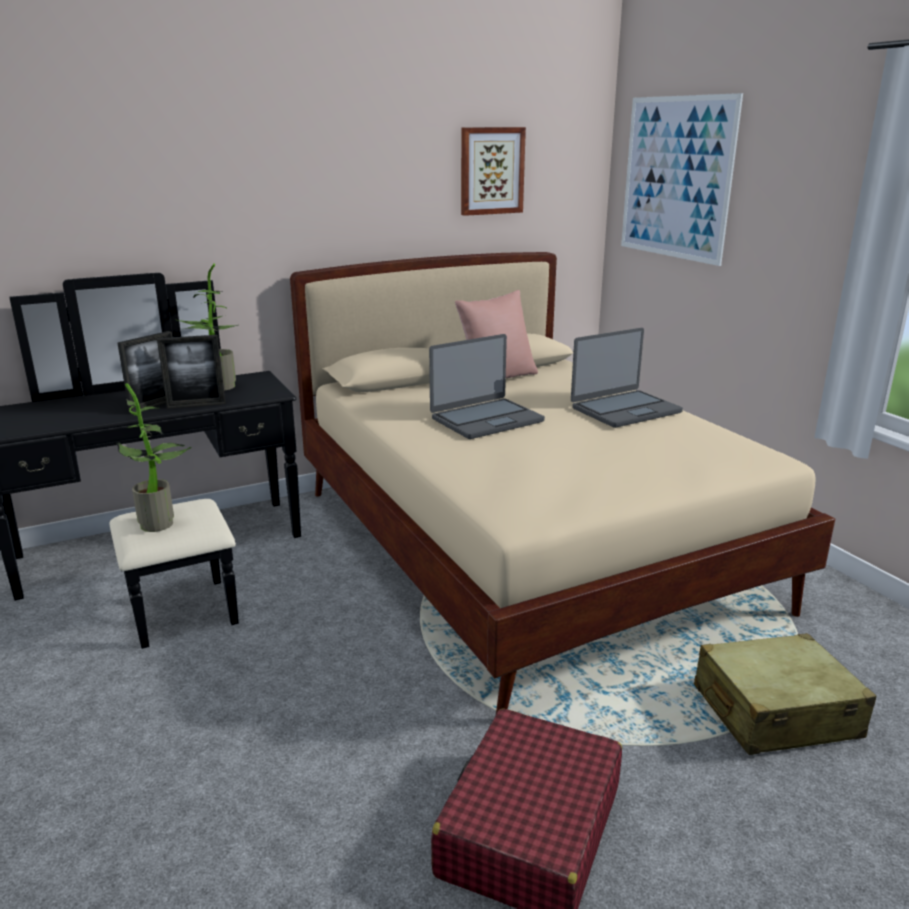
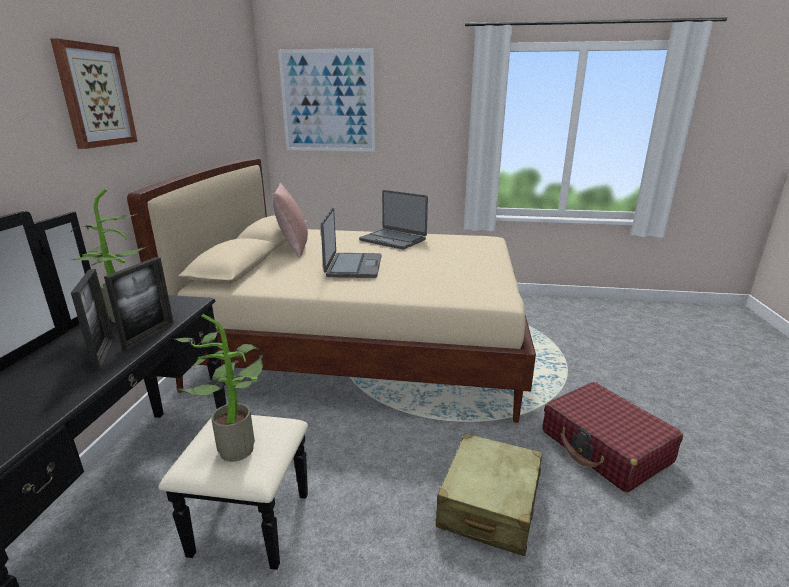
camera: 55 degrees left, 0 degrees up
(491, 171) = (218, 98): picture -> picture (95, 96)
(624, 410) = (393, 240): laptop -> laptop turned 120 degrees clockwise
(774, 712) = (560, 348): beige suitcase -> beige suitcase (489, 505)

